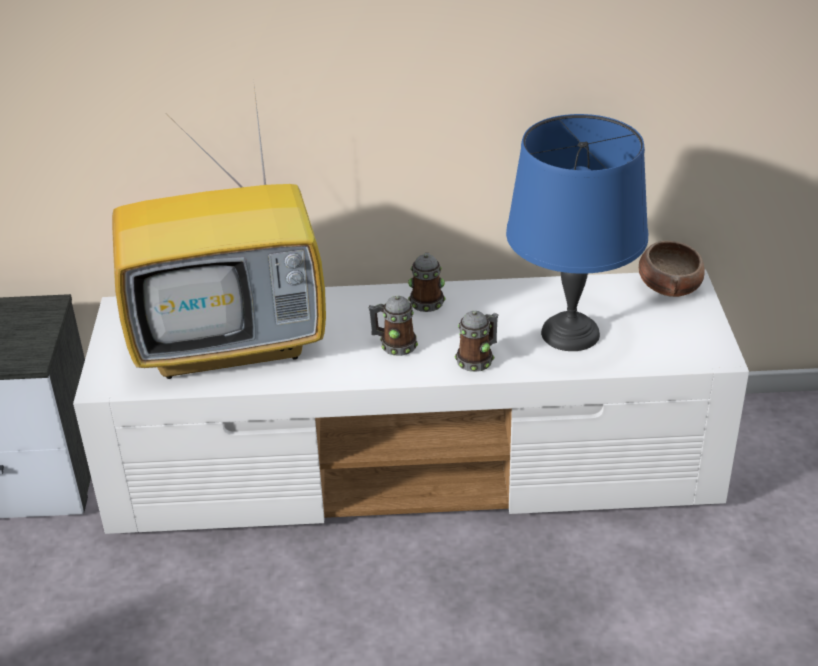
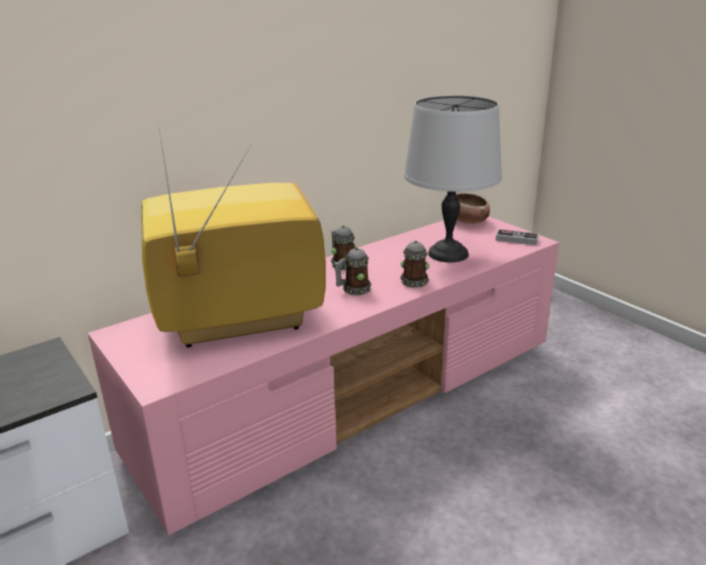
camera: 35 degrees left, 10 degrees down
(233, 343) = (236, 324): television -> television turned 150 degrees counterclockwise
(417, 468) = (356, 395): white tv stand -> pink tv stand
(571, 334) = (449, 254): blue table lamp -> grey table lamp
(693, 344) = (516, 239): none -> game controller

